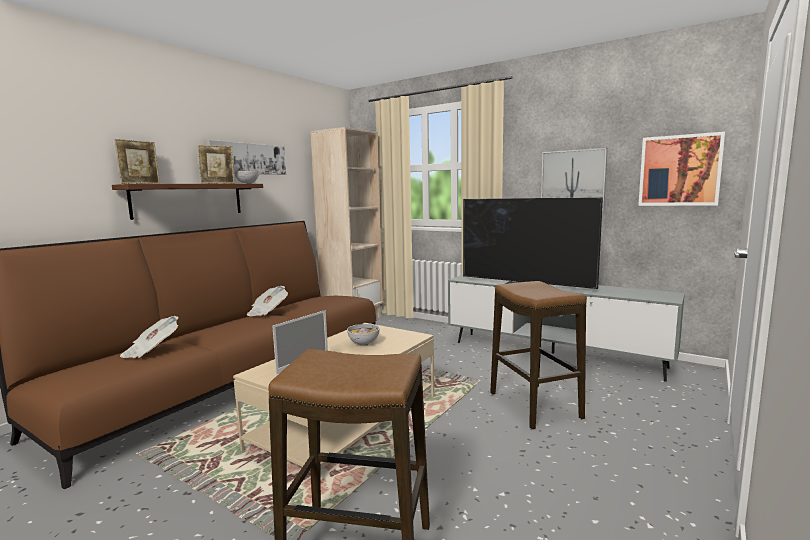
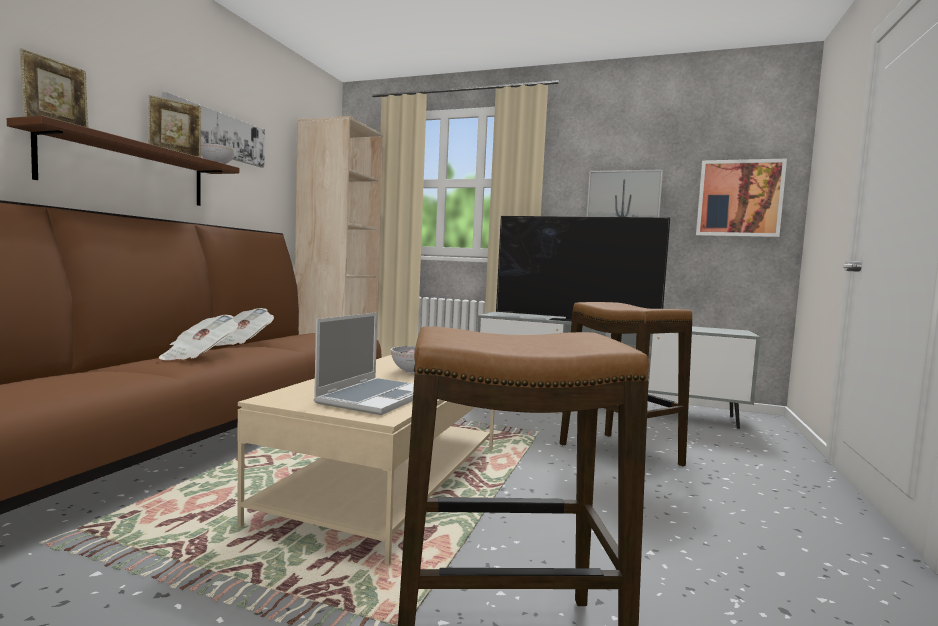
camera: 15 degrees left, 5 degrees down
(152, 351) = (70, 376): newspaper -> newspaper (199, 356)

